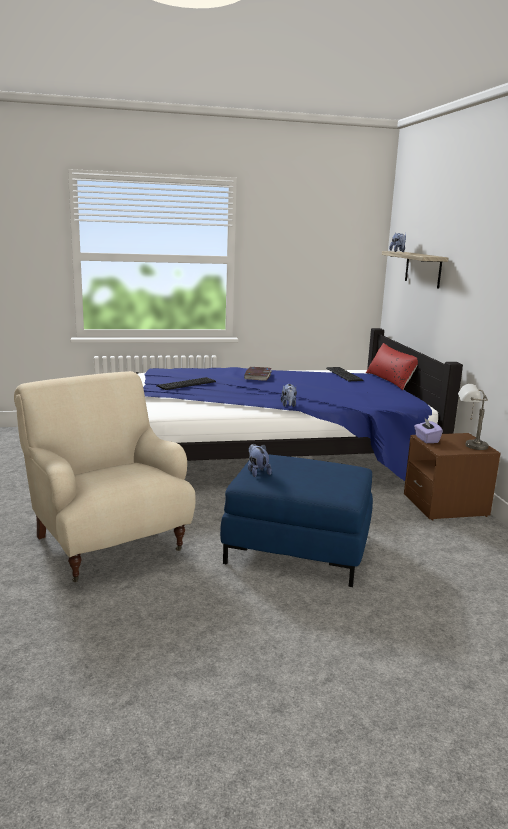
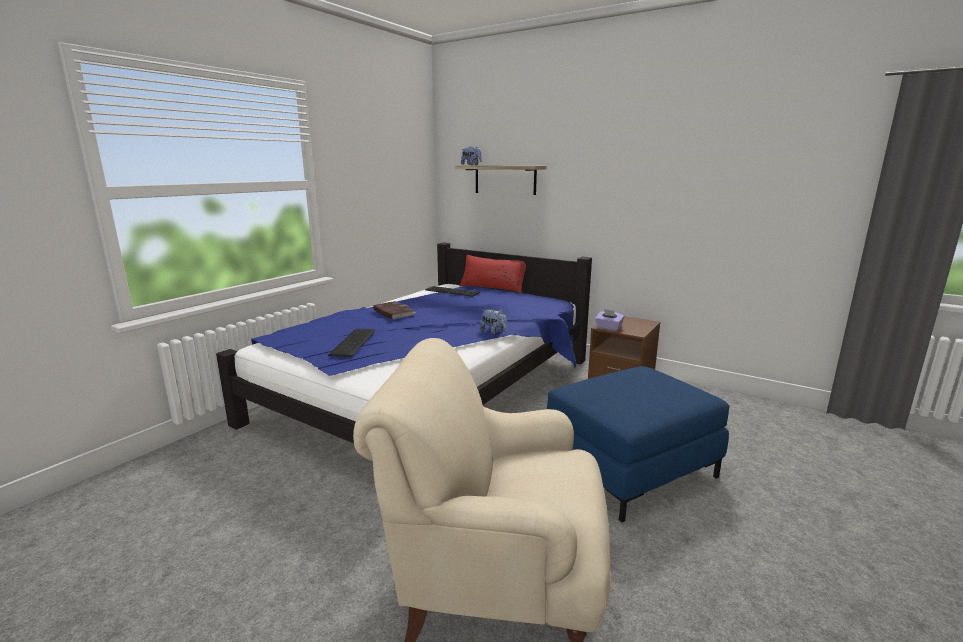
camera: 45 degrees left, 0 degrees up
(257, 472) = (613, 407): plush toy -> none
(468, 445) = (636, 323): grey table lamp -> none

